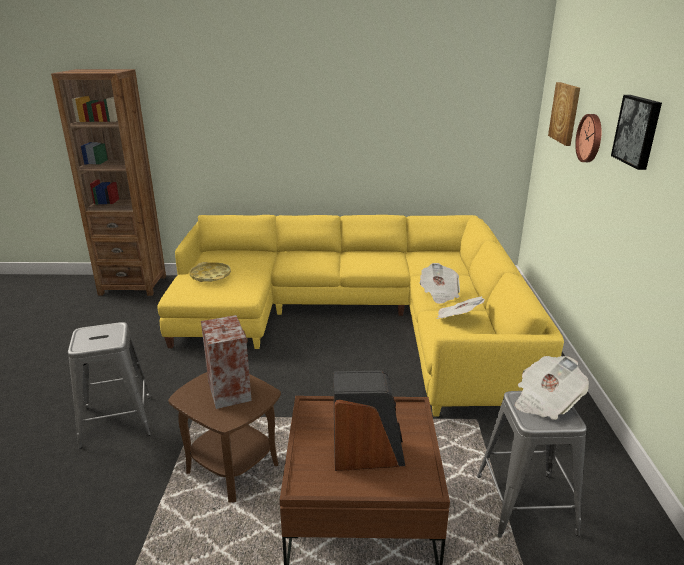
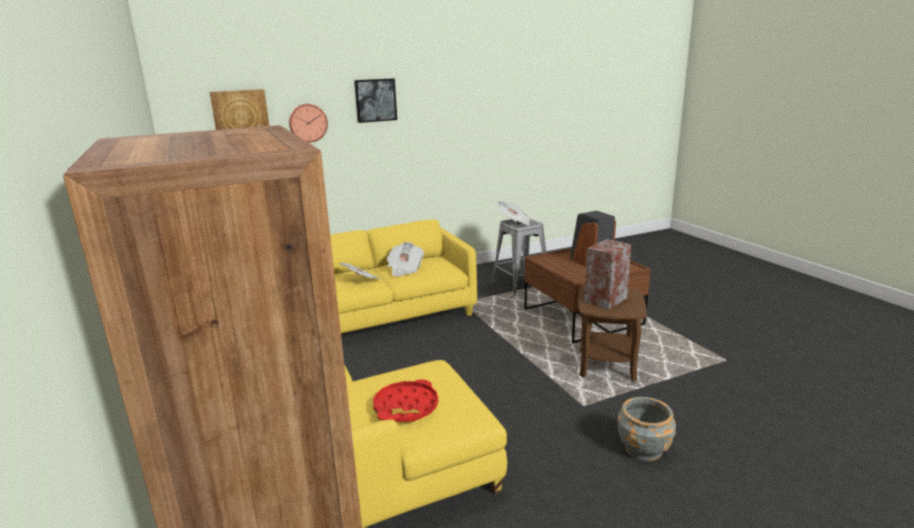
camera: 115 degrees left, 5 degrees down
(116, 421) = (643, 449): grey stool -> grey planter
(210, 276) = (406, 407): yellow tray -> red tray

